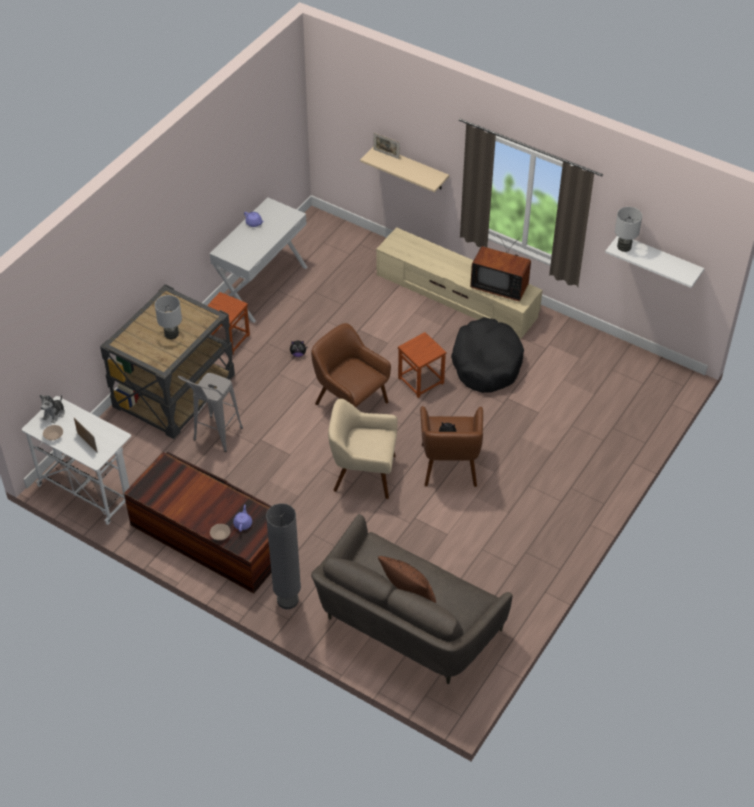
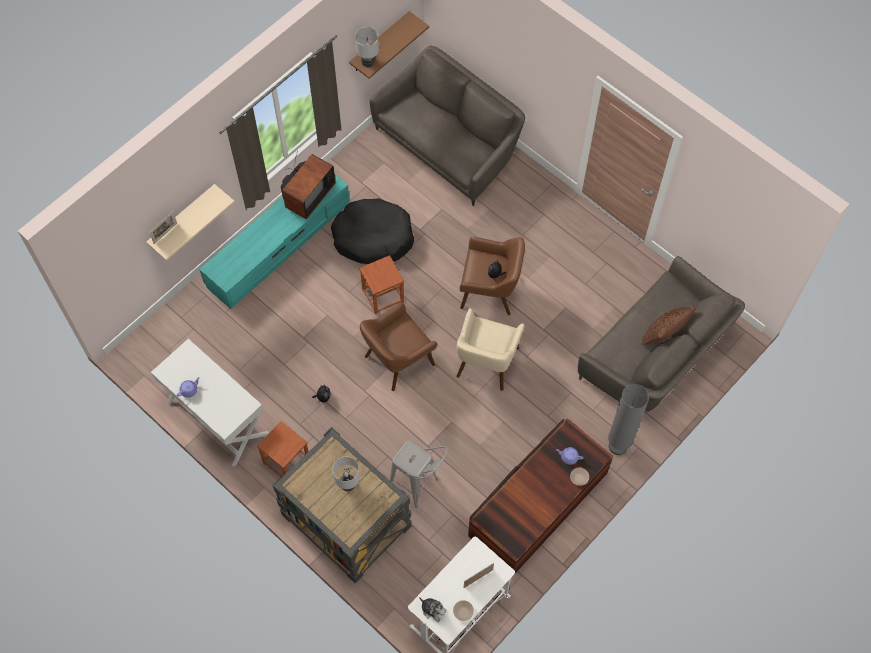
camera: 80 degrees left, 15 degrees up
(457, 295) = (278, 243): beige tv stand -> turquoise tv stand
(622, 407) = (448, 145): none -> grey sofa
(659, 259) = (379, 43): white shelf -> brown shelf

